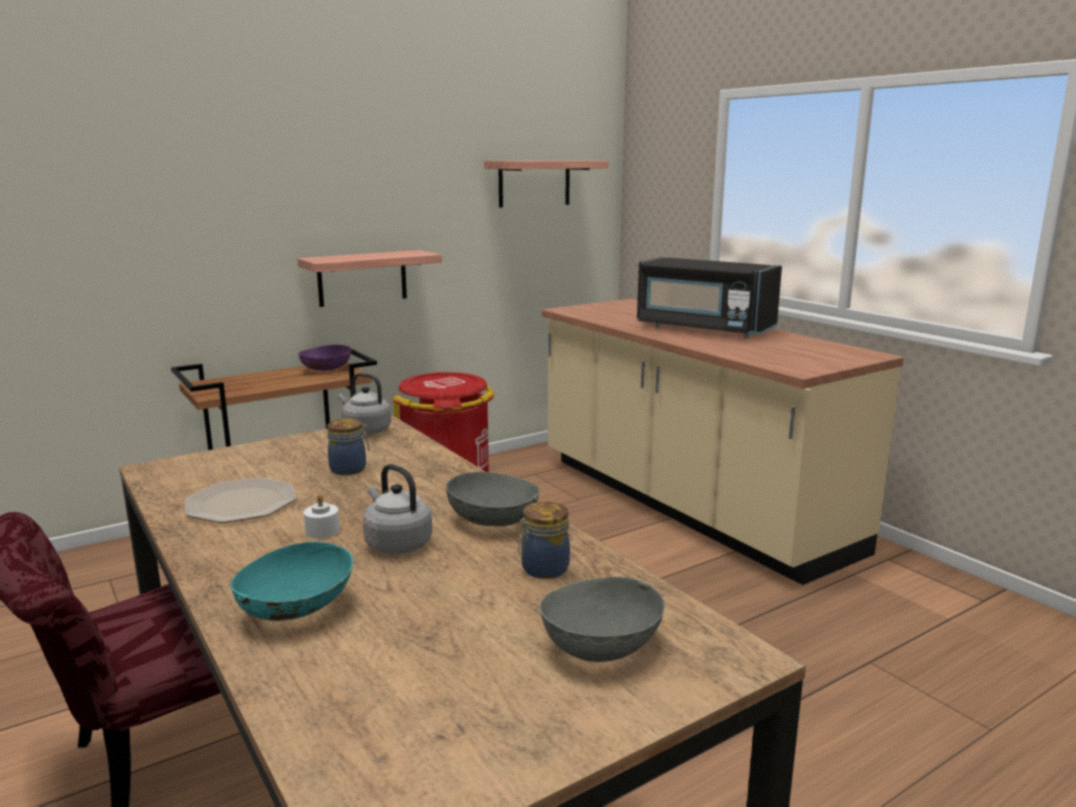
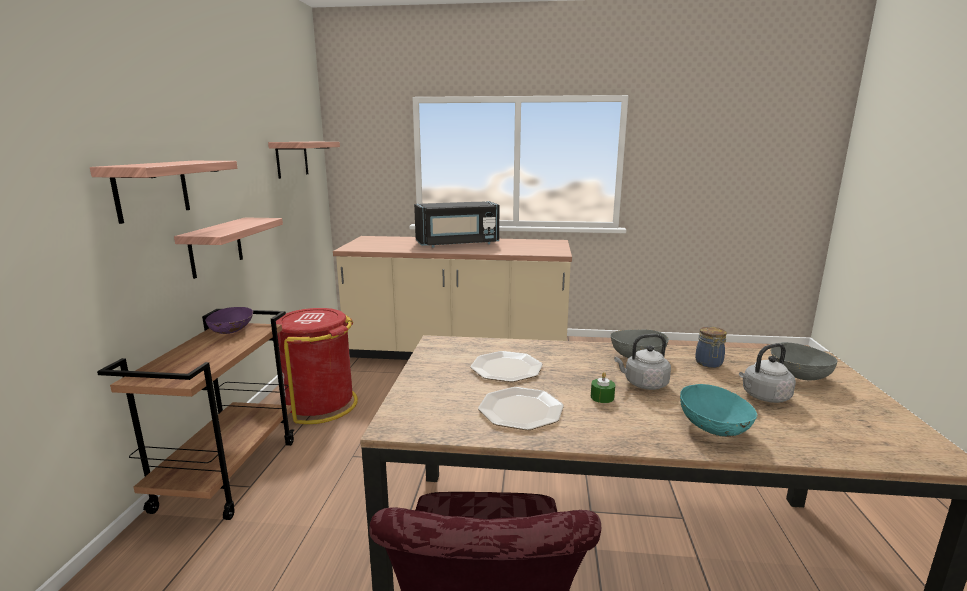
camera: 50 degrees left, 0 degrees up
(274, 208) = (152, 190): none -> shelf
(322, 531) = (602, 397): white candle -> green candle
(350, 469) = (506, 368): jar -> plate
(365, 430) = (438, 348): grey kettle -> grey kettle (763, 397)

